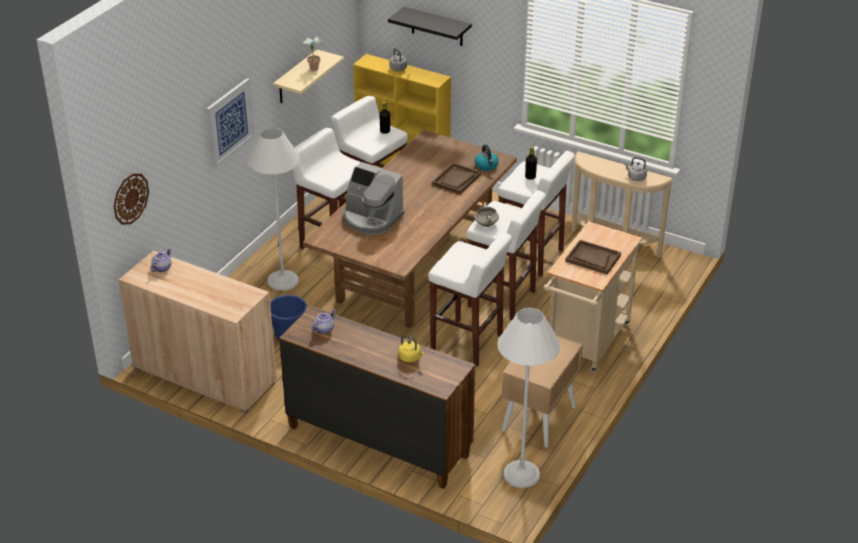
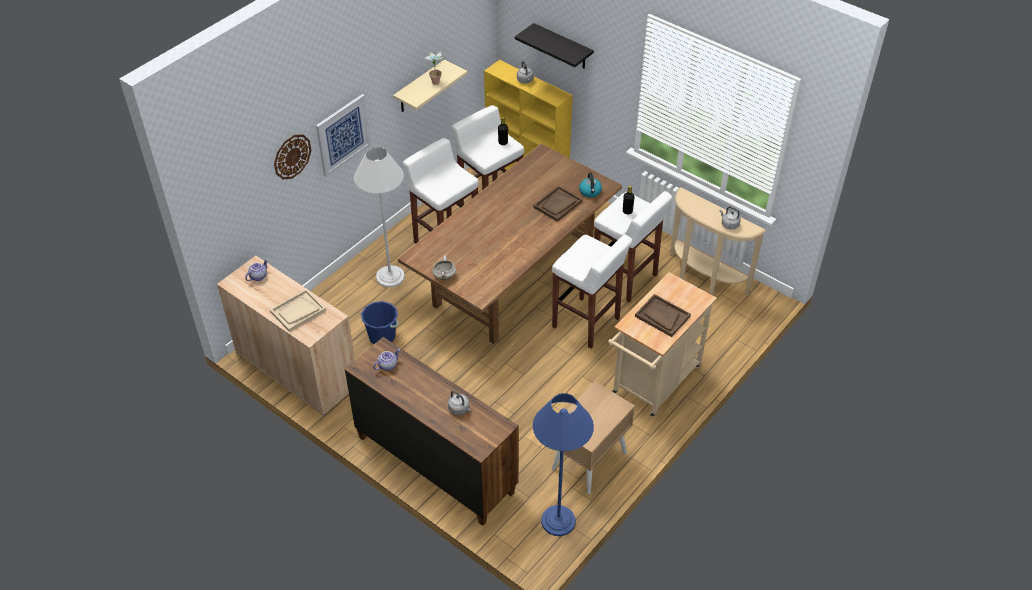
camera: 10 degrees right, 10 degrees up
(130, 198) = (229, 213): wall clock -> wall clock (292, 156)
(214, 293) = (298, 311): none -> beige tray
(371, 218) = (467, 239): coffee machine -> none
(410, 358) = (459, 409): yellow kettle -> grey kettle
(468, 343) = (543, 368): white stool -> none
(486, 224) = (571, 261): white cooking pot -> white cooking pot (444, 276)
(521, 474) = (558, 521): white floor lamp -> blue floor lamp

